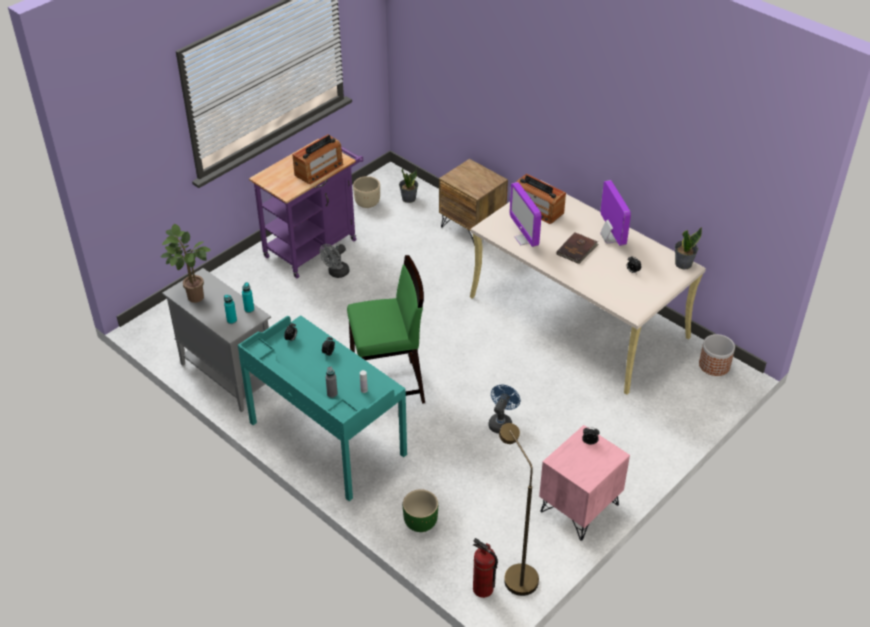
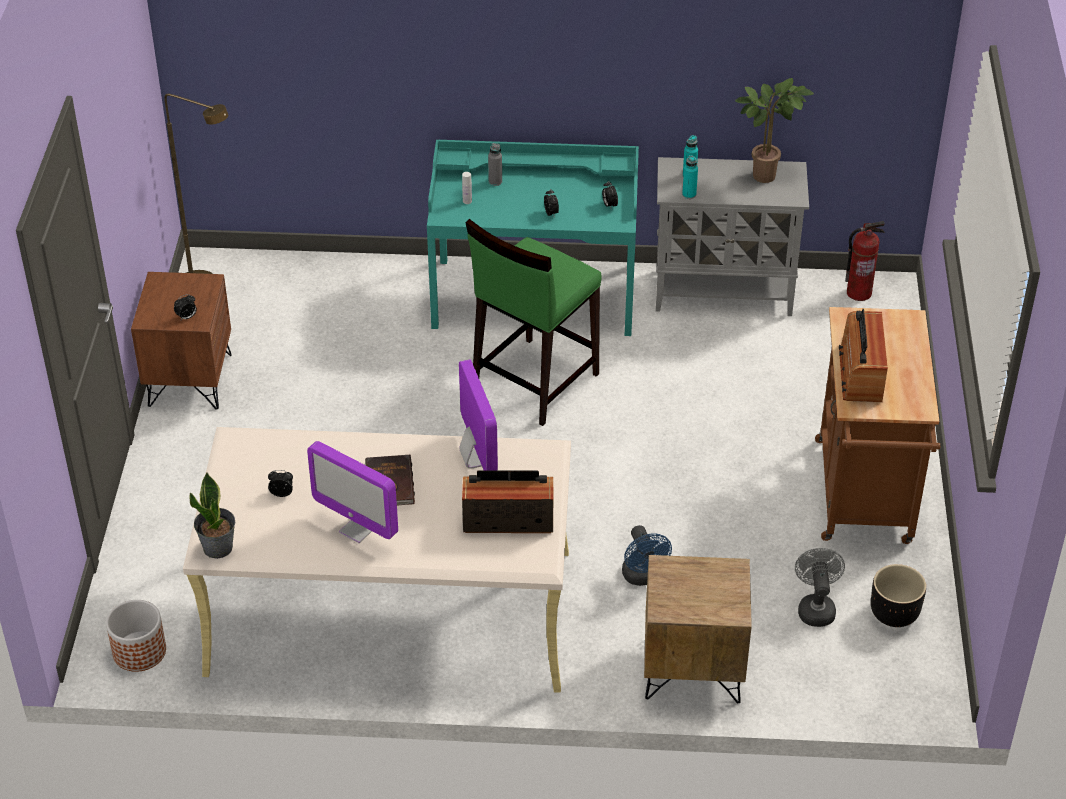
camera: 140 degrees right, 0 degrees up
(314, 245) = (864, 499): purple cart -> brown cart
(336, 273) = (780, 478): grey fan -> grey fan (815, 608)
(367, 203) = (893, 614): beige planter -> black planter
(408, 198) = (849, 663): potted plant -> none
(420, 522) = (348, 280): green planter -> none
(482, 589) = (230, 263): fire extinguisher -> fire extinguisher (859, 293)
(501, 422) = (360, 417): blue fan -> blue fan (643, 577)
(524, 239) = (476, 458): monitor -> monitor turned 45 degrees clockwise
(580, 508) = (189, 380): pink nightstand -> brown nightstand

